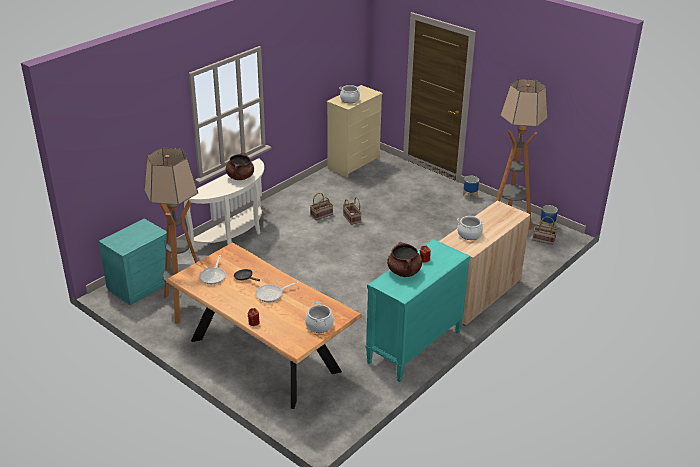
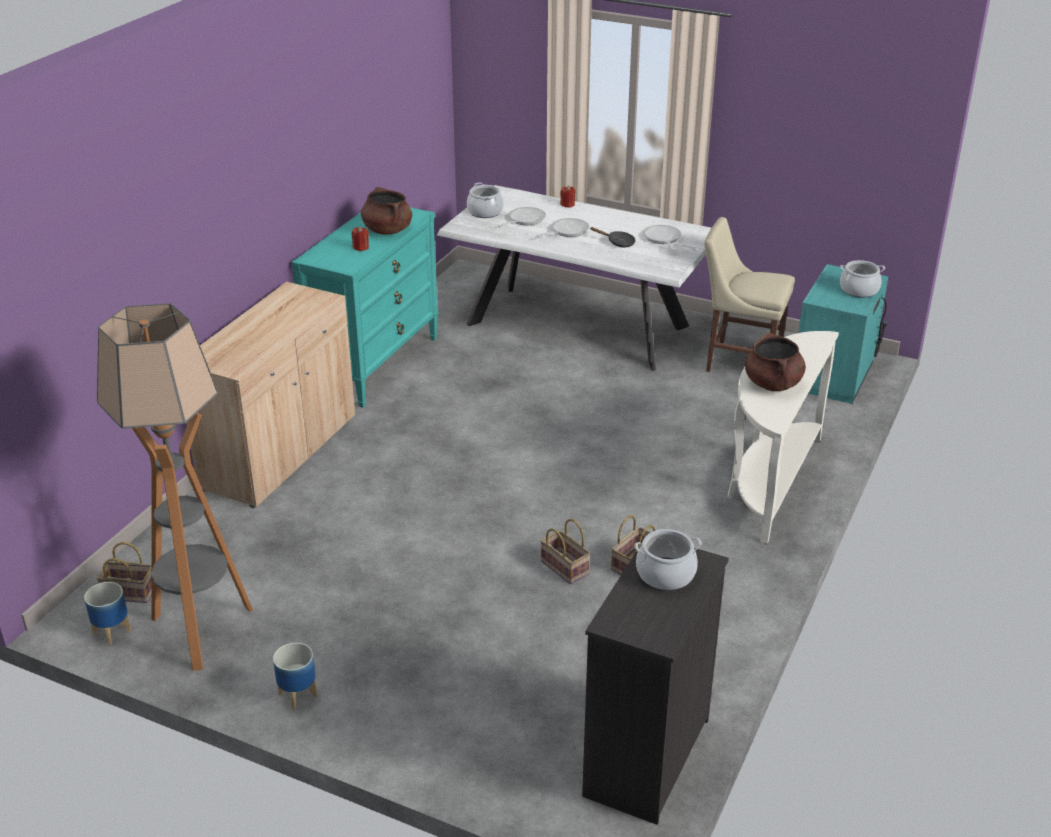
camera: 165 degrees right, 0 degrees up
(184, 306) = (739, 361): floor lamp -> beige chair
(264, 355) = (577, 325): brown dining table -> white dining table
(295, 311) = (524, 220): none -> frying pan
(354, 164) = (645, 758): beige dresser -> black dresser
(469, 234) = (293, 312): cooking pot -> cooking pot (858, 290)

